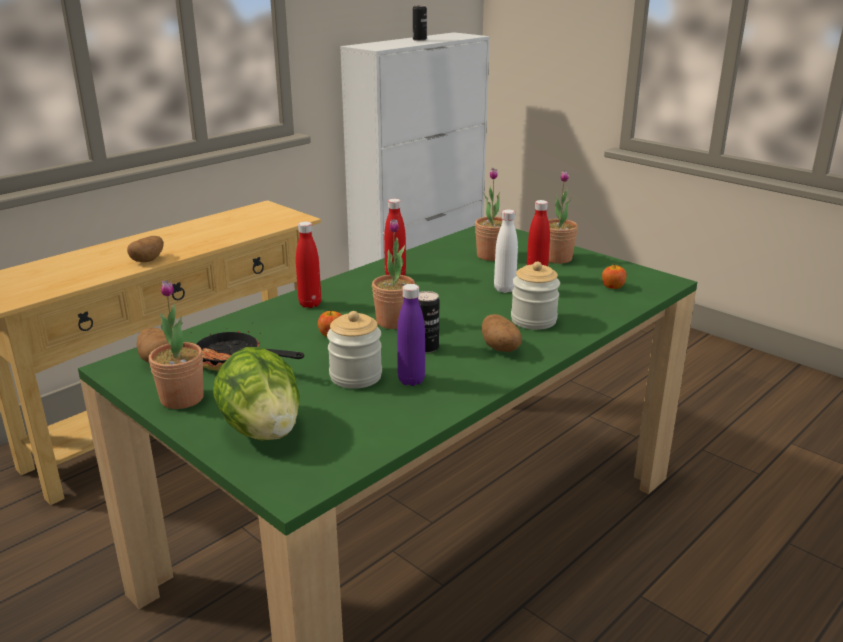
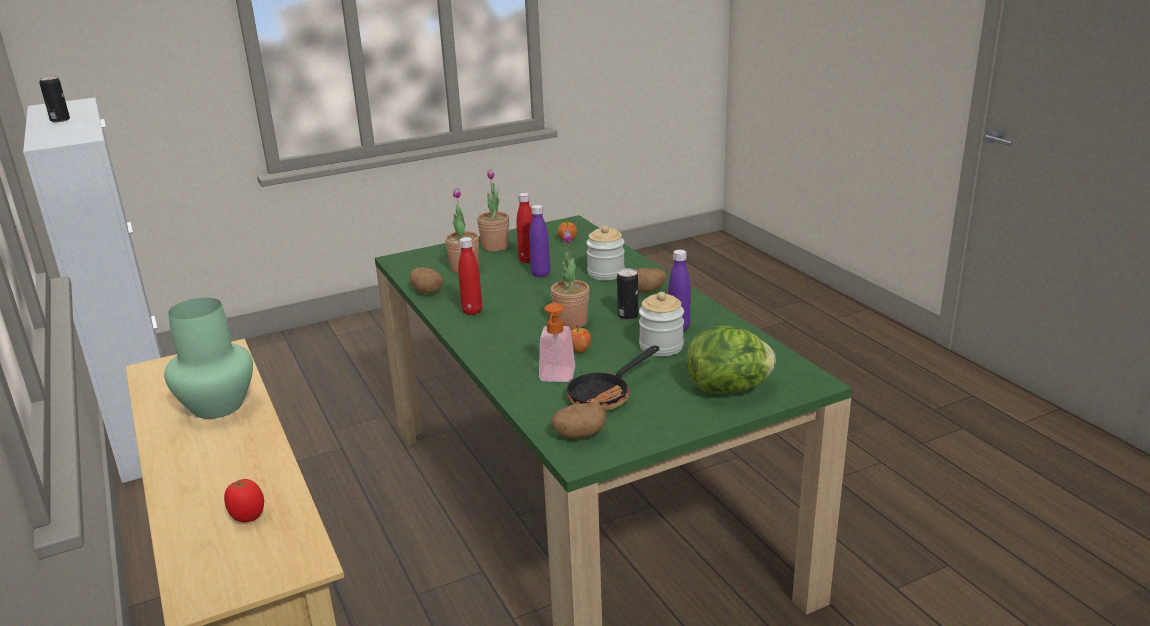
camera: 70 degrees left, 0 degrees up
(65, 275) = (247, 517): none -> tomato
(148, 260) = (260, 452): potato -> potato (427, 291)
(182, 398) = (662, 423): potted plant -> none
(212, 235) = (218, 407): none -> green vase
(267, 334) = (556, 378): none -> soap dispenser
(310, 304) = (505, 354): red bottle -> none
(504, 289) = (540, 274): white bottle -> purple bottle

